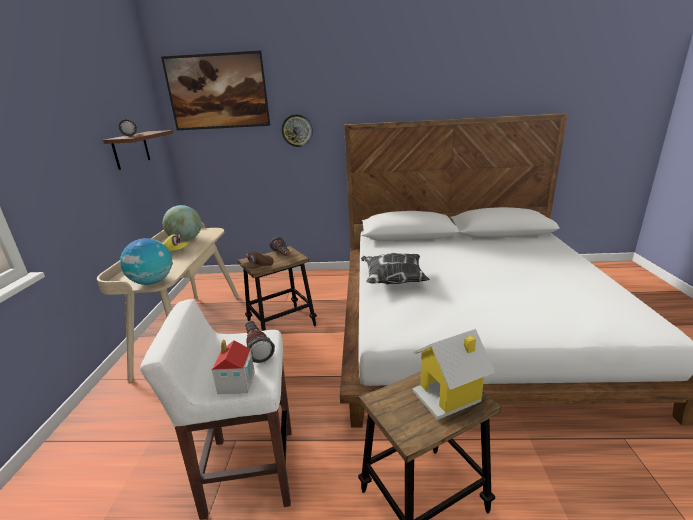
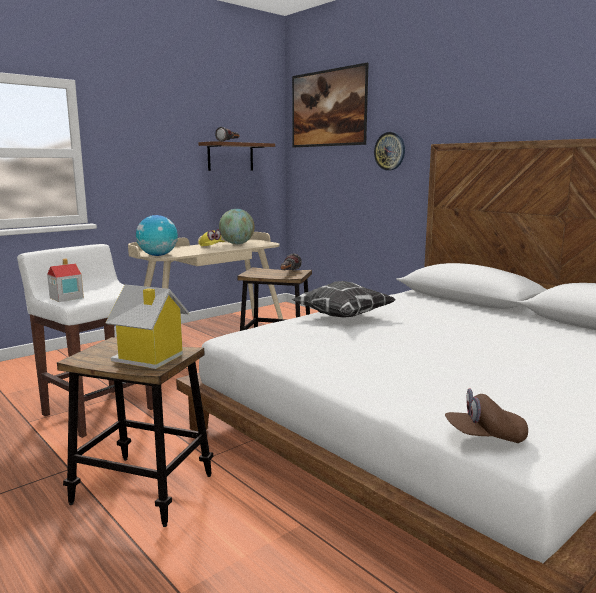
camera: 45 degrees right, 10 degrees down
(257, 348) = (114, 291): flashlight -> none
(258, 268) = (251, 274): brown cap -> brown cap (485, 437)

